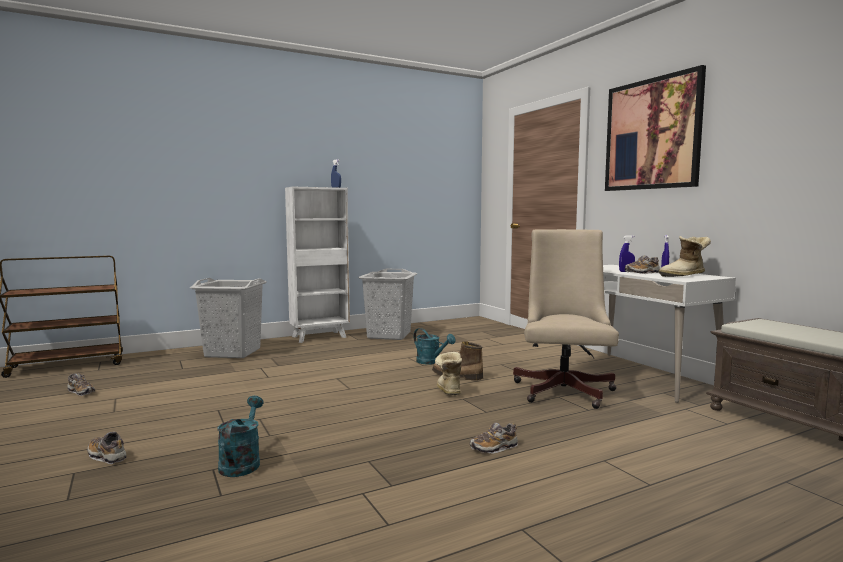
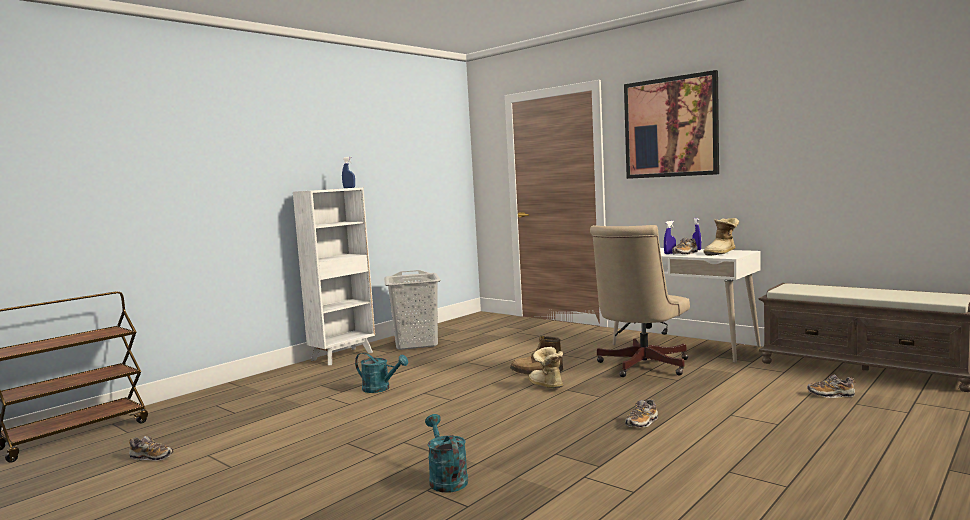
camera: 20 degrees left, 0 degrees up
(107, 456) = (300, 504): shoe -> shoe (831, 395)
(233, 353) = (268, 387): grey laundry basket -> none
(431, 362) = (495, 362): turquoise watering can -> turquoise watering can (381, 389)
(564, 389) = (640, 366): beige office chair -> beige office chair turned 135 degrees counterclockwise

